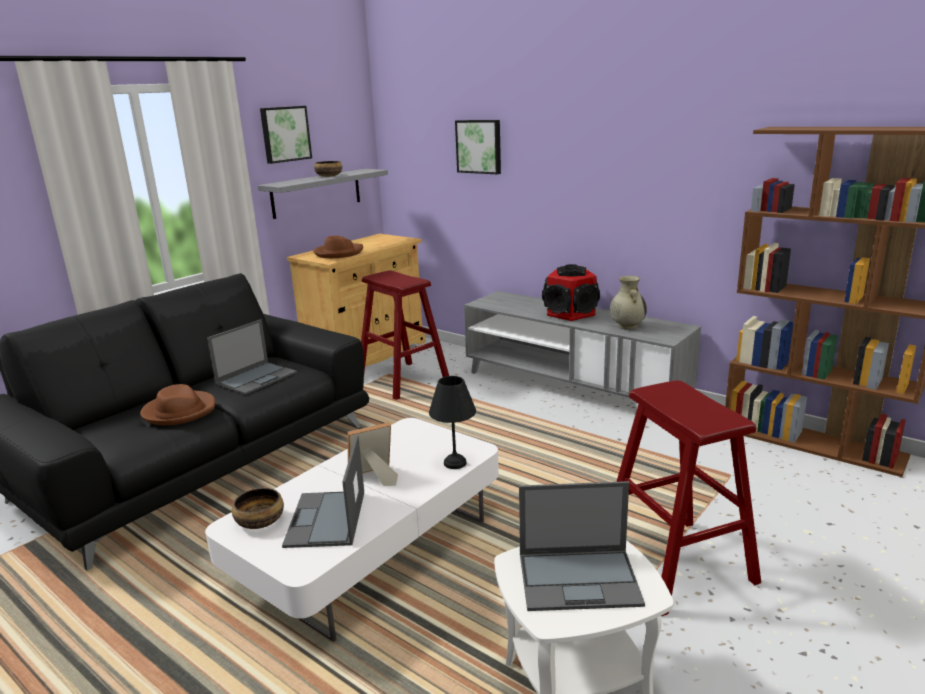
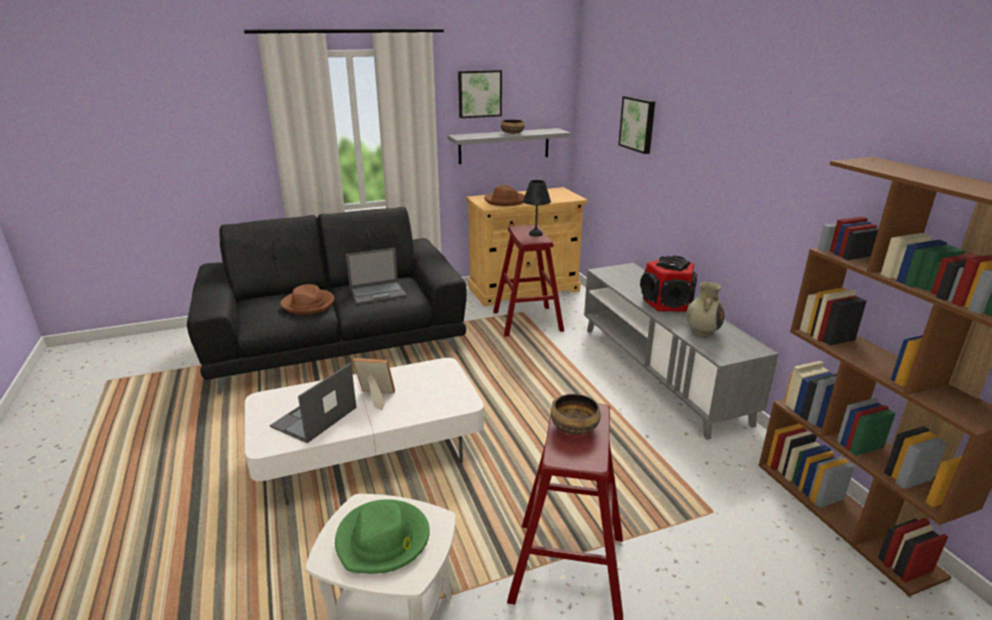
camera: 30 degrees right, 5 degrees up
(259, 521) = (279, 402): bowl -> bowl (574, 426)
(453, 463) = (437, 408): black table lamp -> black table lamp (535, 234)
(580, 579) = (383, 540): laptop -> green hat

